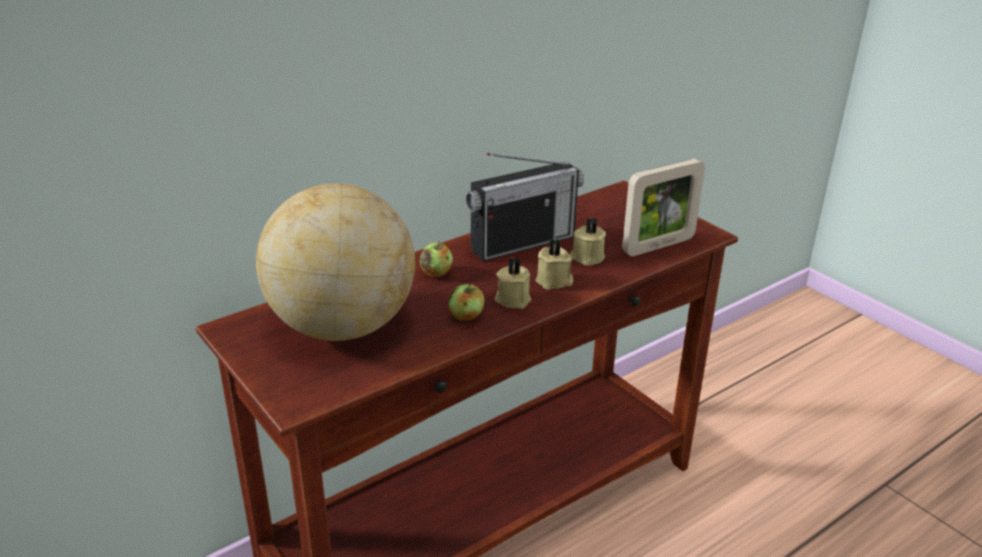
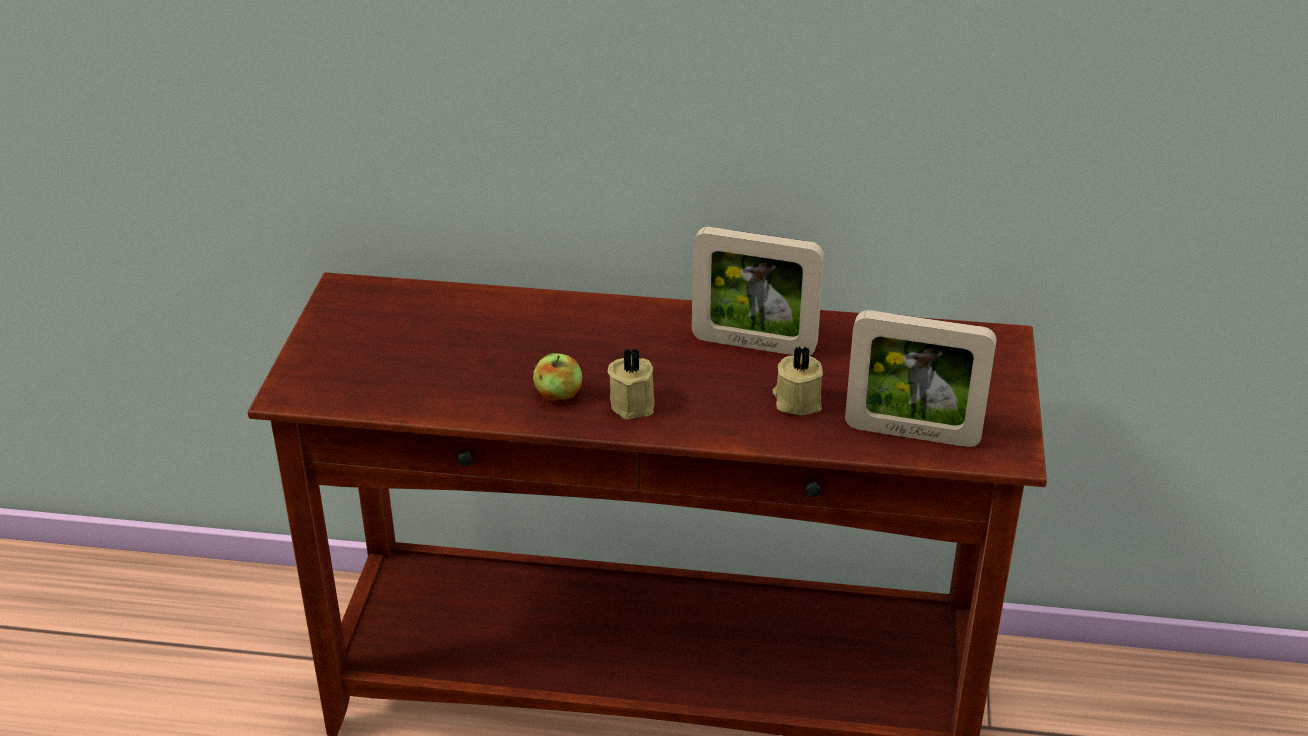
camera: 45 degrees right, 5 degrees up
(342, 326) = (433, 340): globe -> none
(436, 273) = (606, 331): apple -> none
(522, 243) = (753, 344): radio -> picture frame
(554, 281) = (711, 408): beige candle -> none

